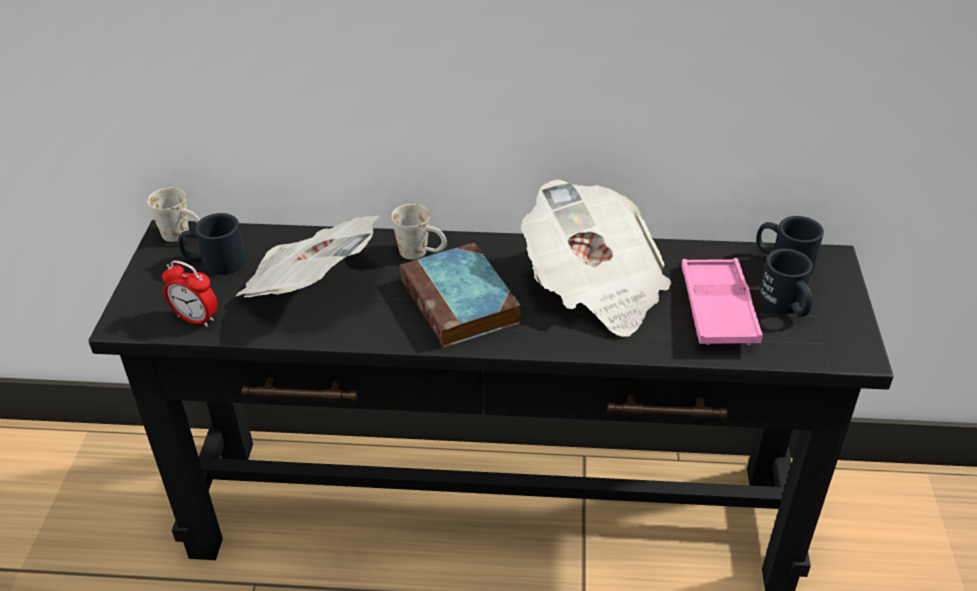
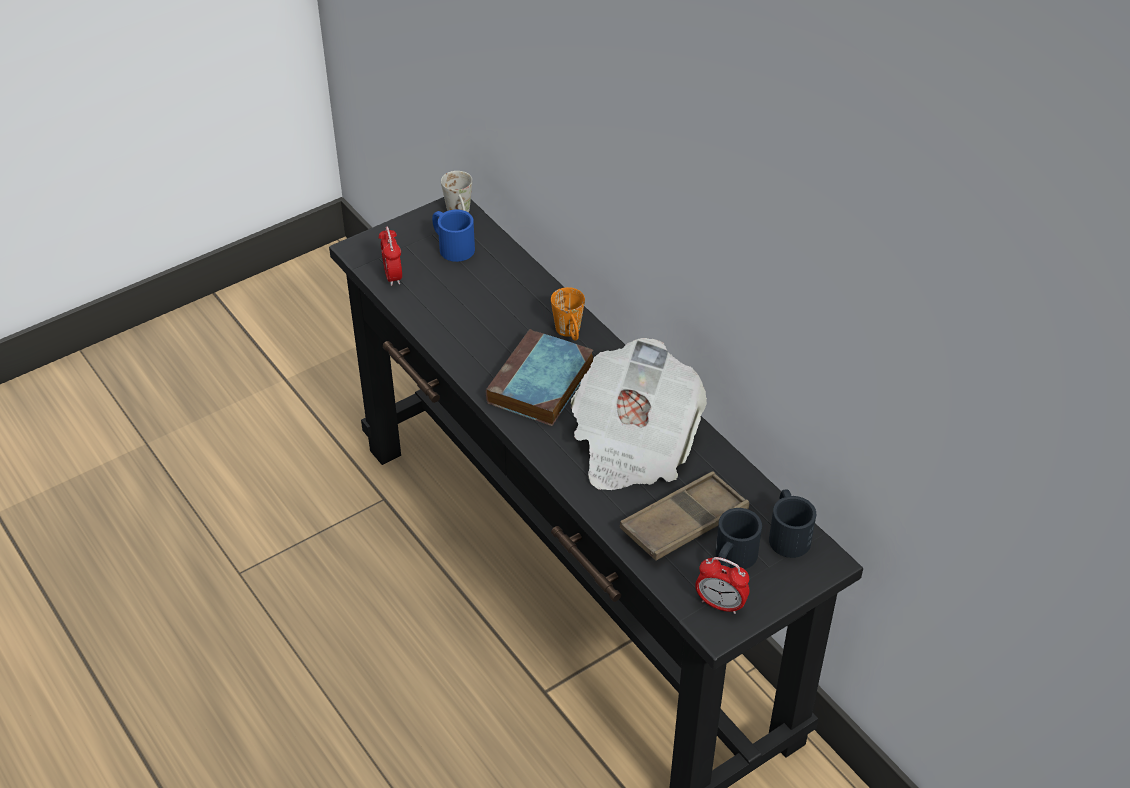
camera: 50 degrees right, 5 degrees up
(214, 262) = (451, 246): black mug -> blue mug
(311, 287) = (477, 305): newspaper -> none
(421, 253) = (570, 334): white mug -> orange mug
(718, 308) = (684, 522): pink tray -> brown tray
(832, 338) = (720, 604): none -> alarm clock

